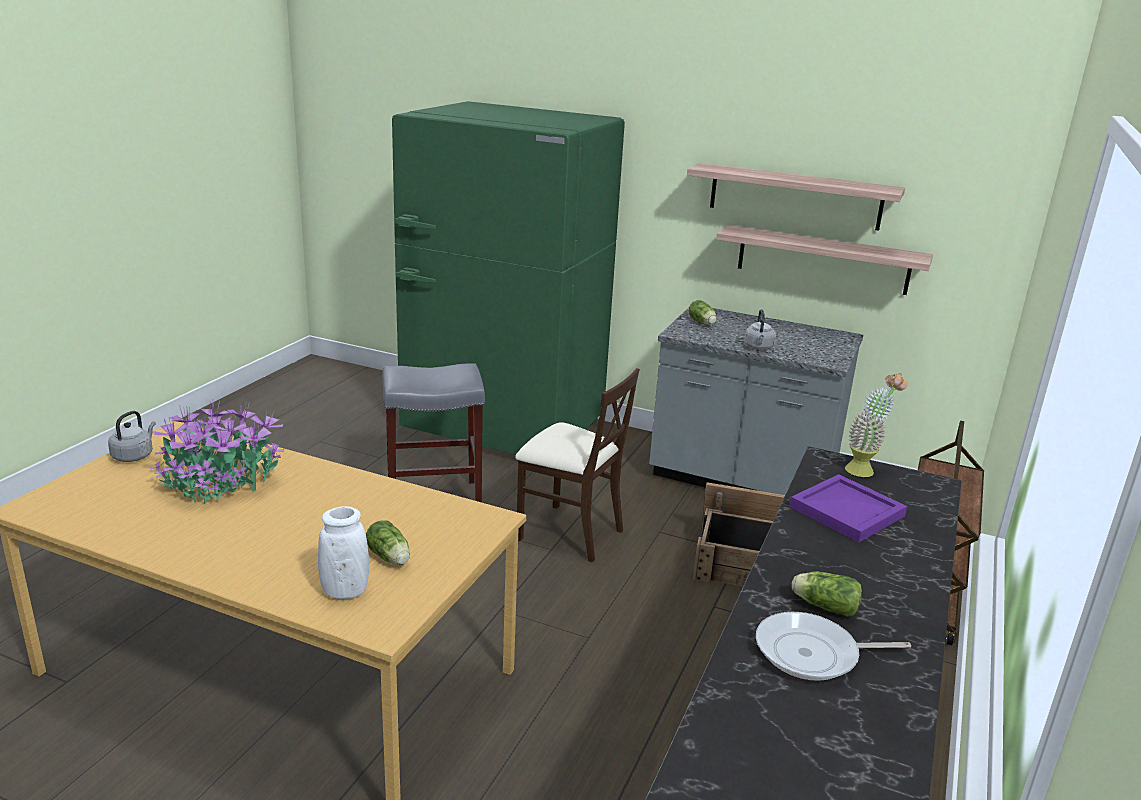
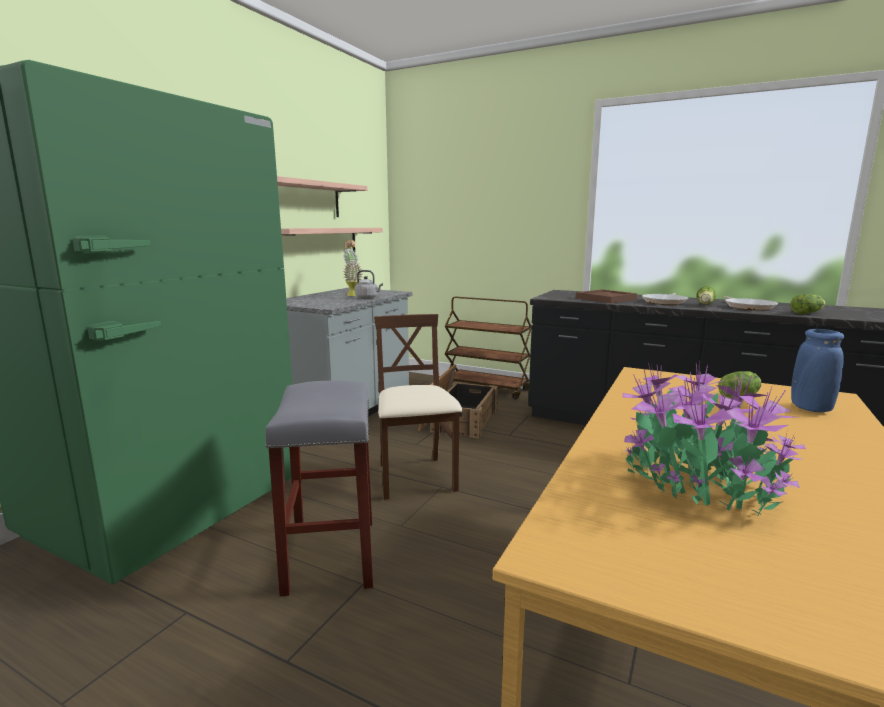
camera: 85 degrees left, 10 degrees down
(134, 455) = (683, 586): grey kettle -> none
(345, 591) = (810, 408): white vase -> blue vase
(569, 533) = (415, 478): beige chair -> beige chair turned 45 degrees counterclockwise
(702, 323) = (309, 302): lettuce -> lettuce (808, 313)
(836, 566) = (665, 302): none -> frying pan
(846, 510) = (605, 298): purple tray -> brown tray
(865, 469) = (553, 295): potted plant -> potted plant (353, 294)

